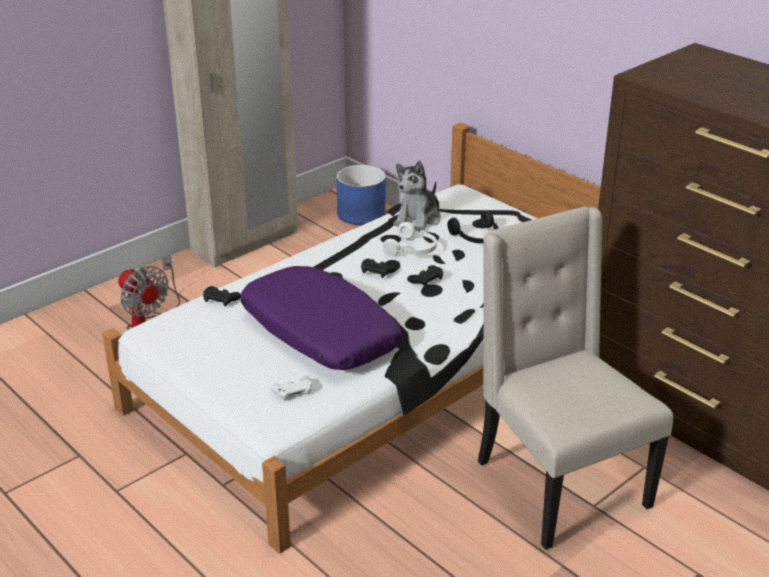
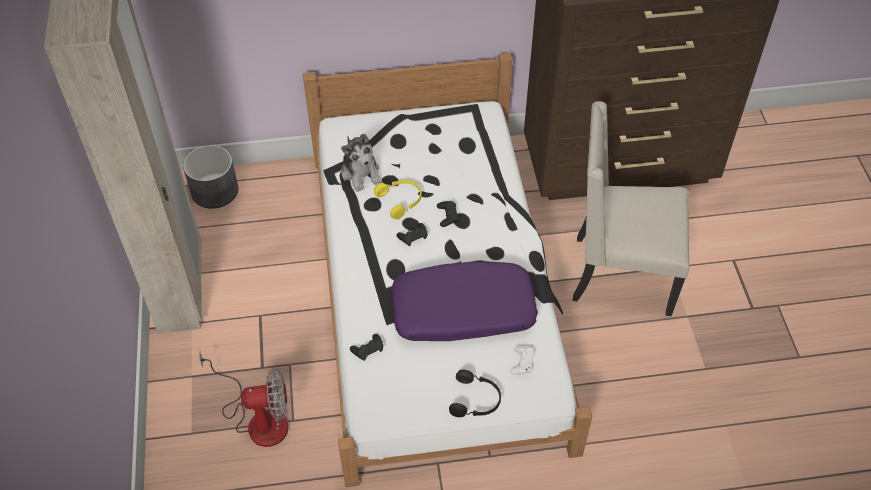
camera: 55 degrees left, 20 degrees up
(362, 214) = (215, 190): blue planter -> grey planter
(412, 249) = (401, 200): white headphones -> yellow headphones
(477, 237) = (417, 156): black headphones -> black headphones (476, 400)

